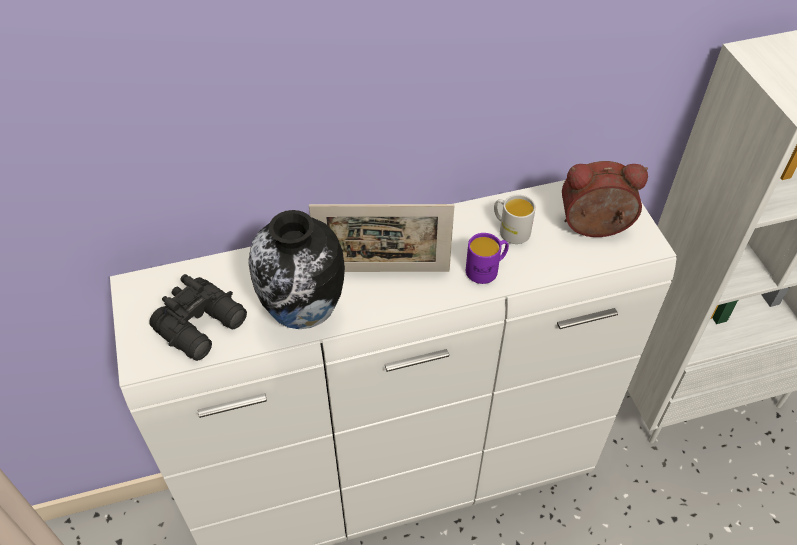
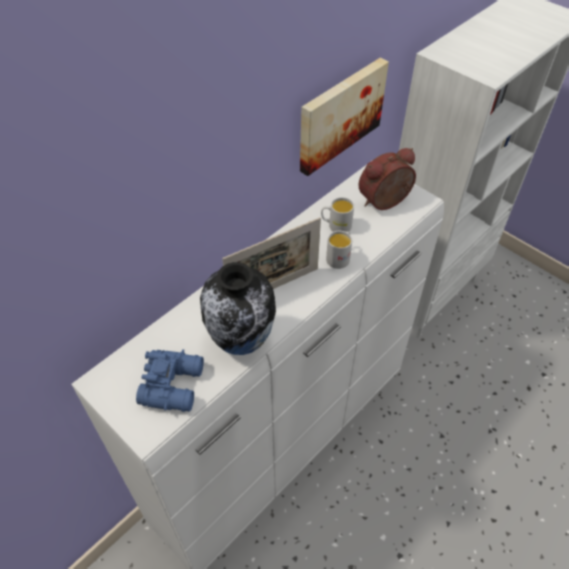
camera: 30 degrees left, 0 degrees up
(203, 325) = (174, 384): black binoculars -> blue binoculars
(486, 269) = (340, 257): purple mug -> white mug
(567, 89) = (339, 114): none -> picture

